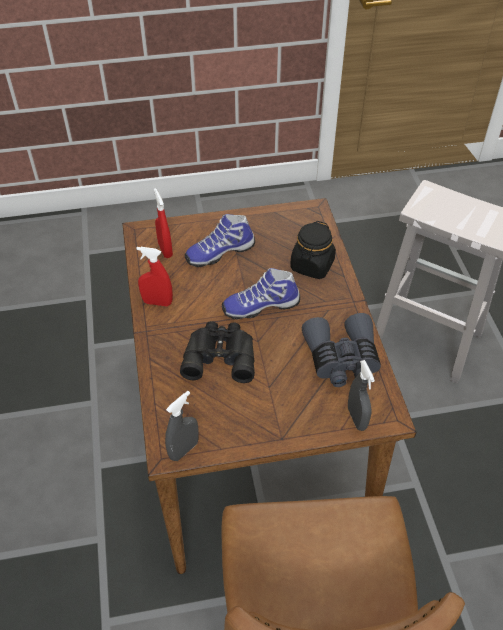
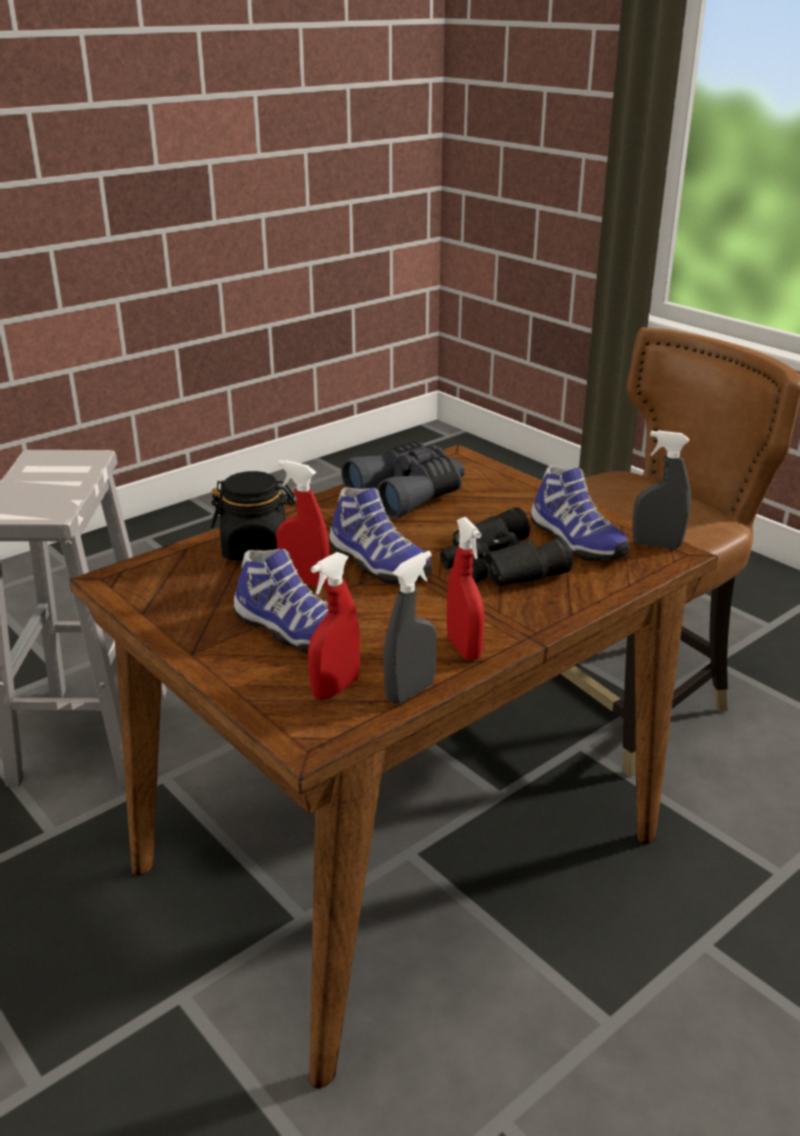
camera: 120 degrees left, 20 degrees down
(220, 408) = (574, 541): none -> shoe
(263, 271) = (304, 581): none -> red spray bottle
(357, 418) = (481, 470): grey spray bottle -> grey spray bottle (410, 692)

